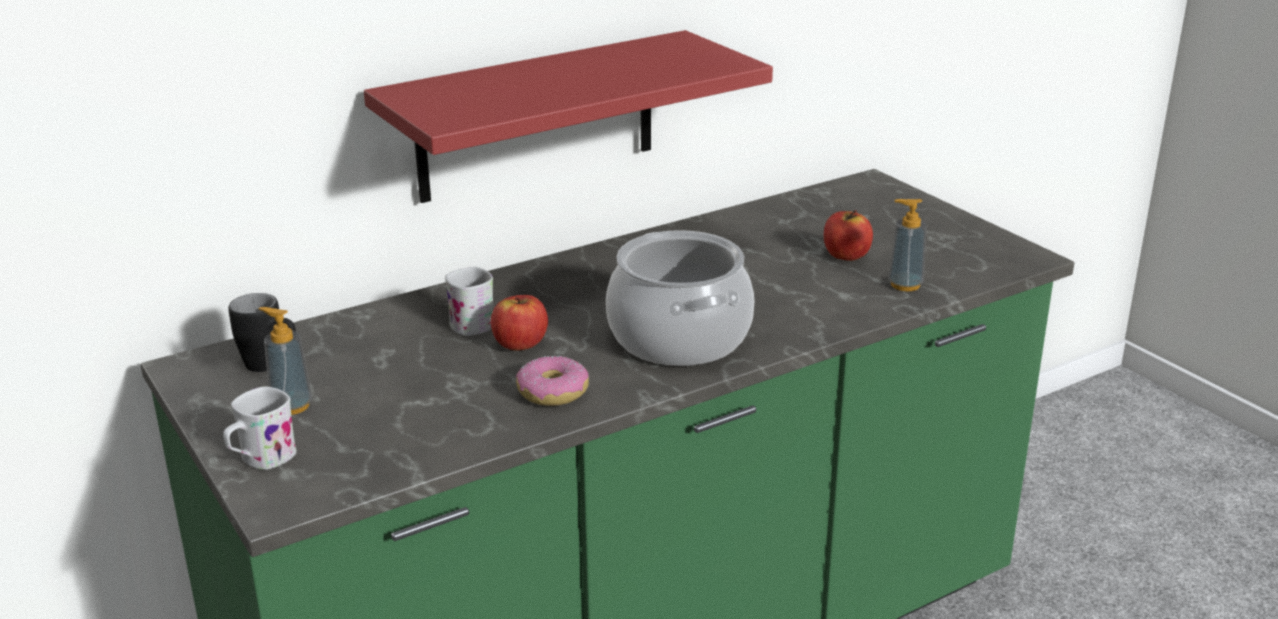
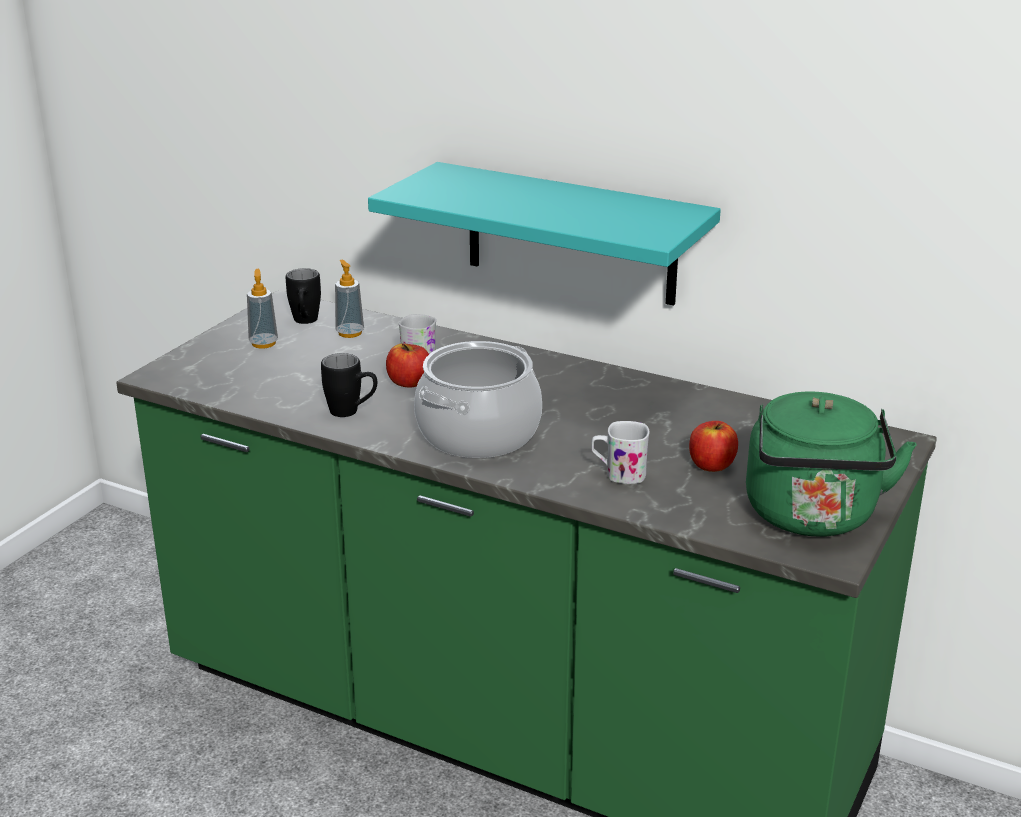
camera: 60 degrees right, 0 degrees up
(261, 460) = (198, 356): white mug -> white mug (618, 474)
(537, 117) = (571, 234): red shelf -> turquoise shelf
(552, 392) = (352, 412): donut -> black mug
(905, 285) = (685, 504): soap dispenser -> soap dispenser (350, 333)
(965, 245) = (812, 517): none -> green kettle

